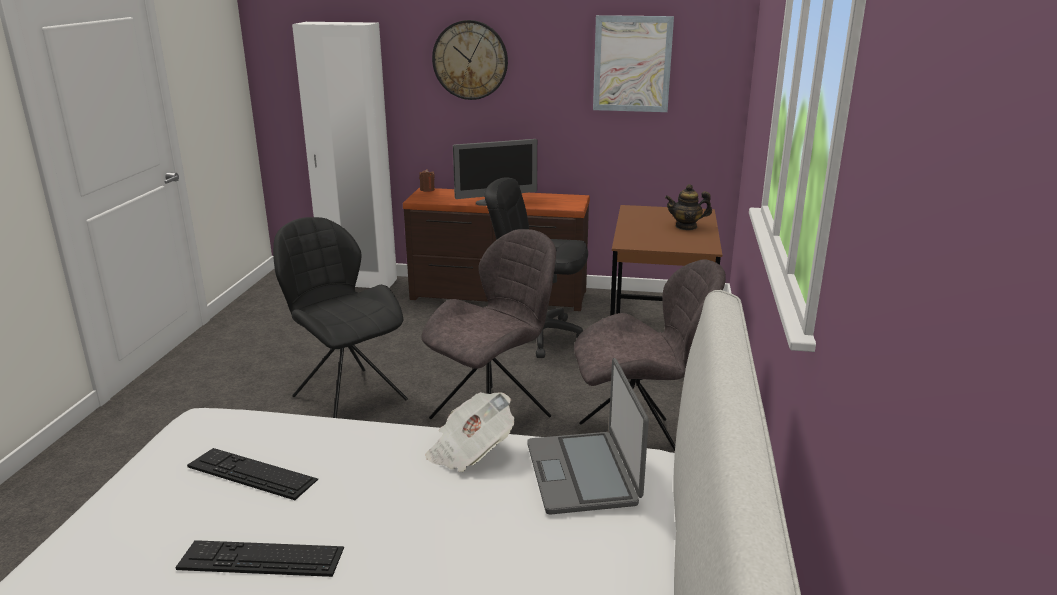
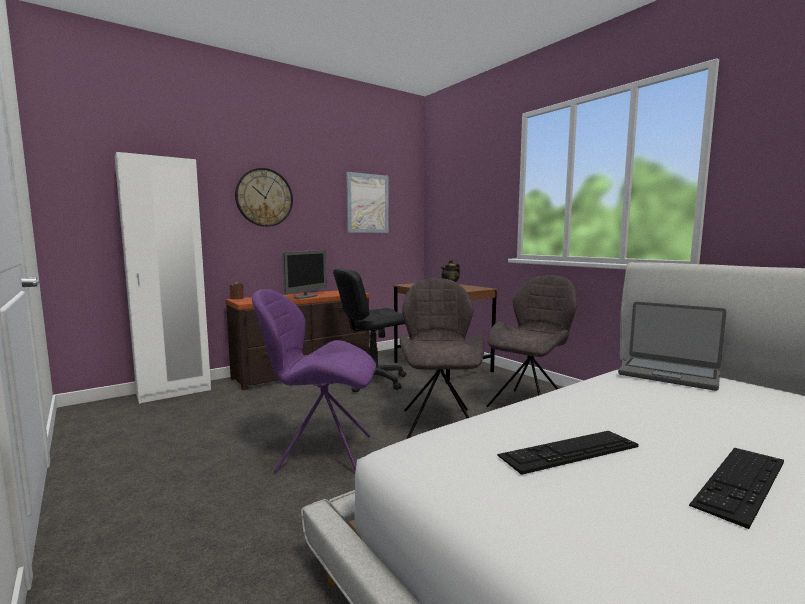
camera: 45 degrees left, 15 degrees down
(347, 396) = (321, 453): black chair -> purple chair
(470, 451) = (612, 386): newspaper -> none

